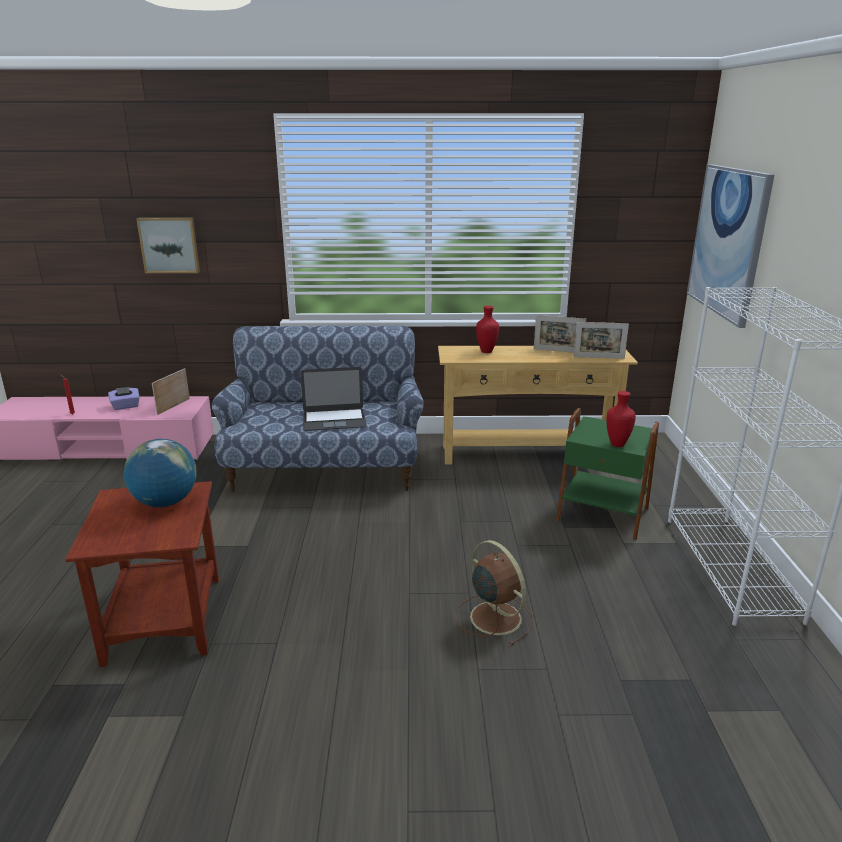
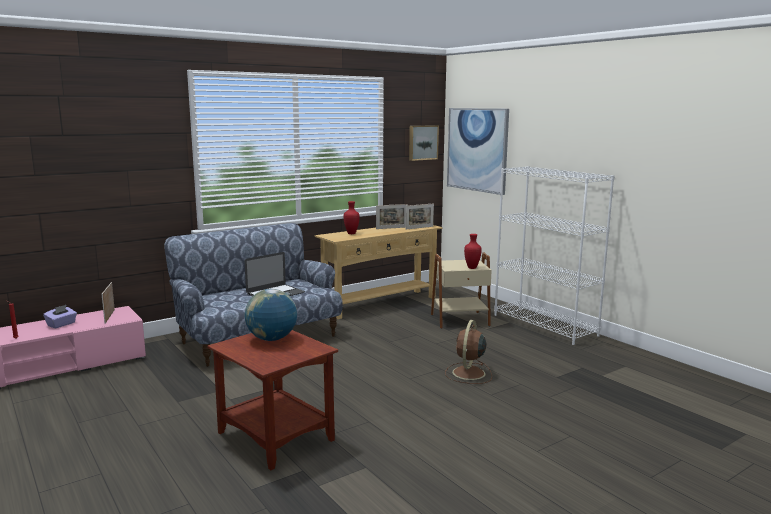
camera: 35 degrees left, 10 degrees down
(169, 245) = (97, 174): picture -> picture (422, 142)
(494, 616) = (468, 374): brown fan -> brown fan turned 90 degrees counterclockwise
(602, 515) = (460, 320): green side table -> beige side table

